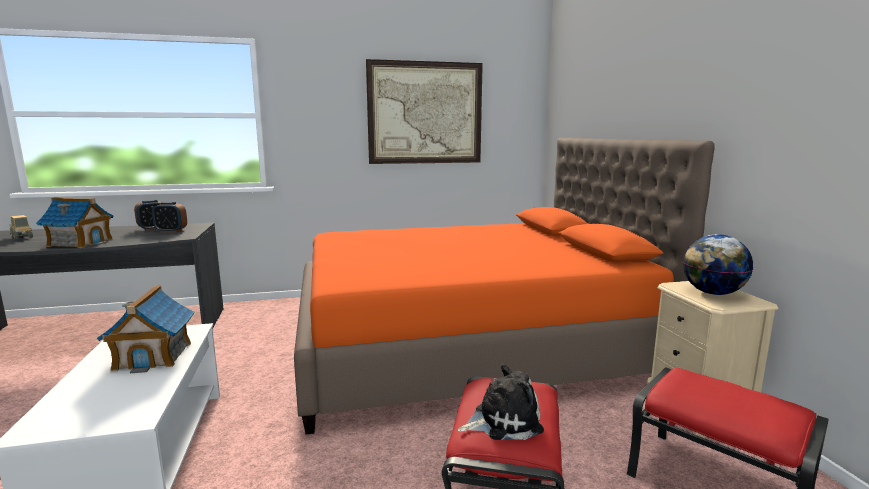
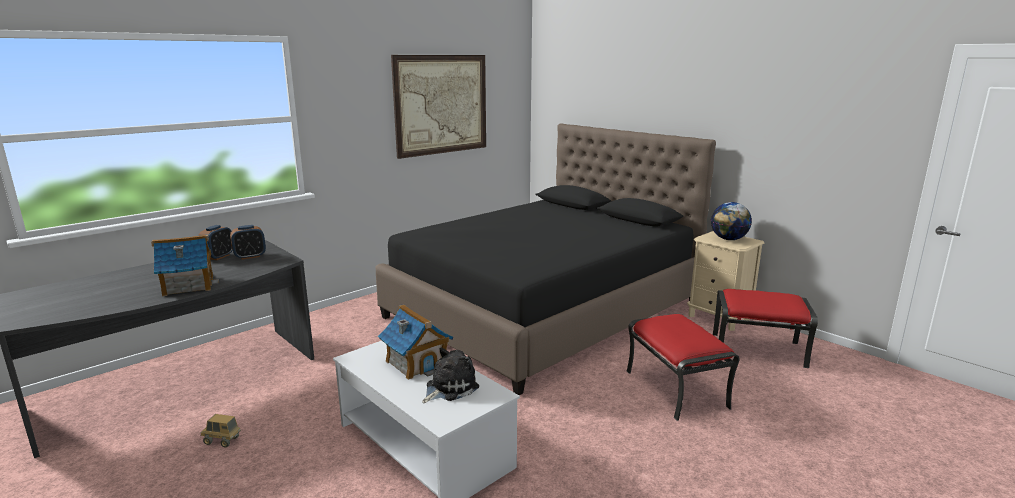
camera: 30 degrees left, 5 degrees up
(22, 237) = (83, 293): toy truck -> toy truck (222, 441)
(467, 345) = (544, 310): orange bed -> black bed
(503, 420) = (687, 336): plush toy -> plush toy (449, 387)

